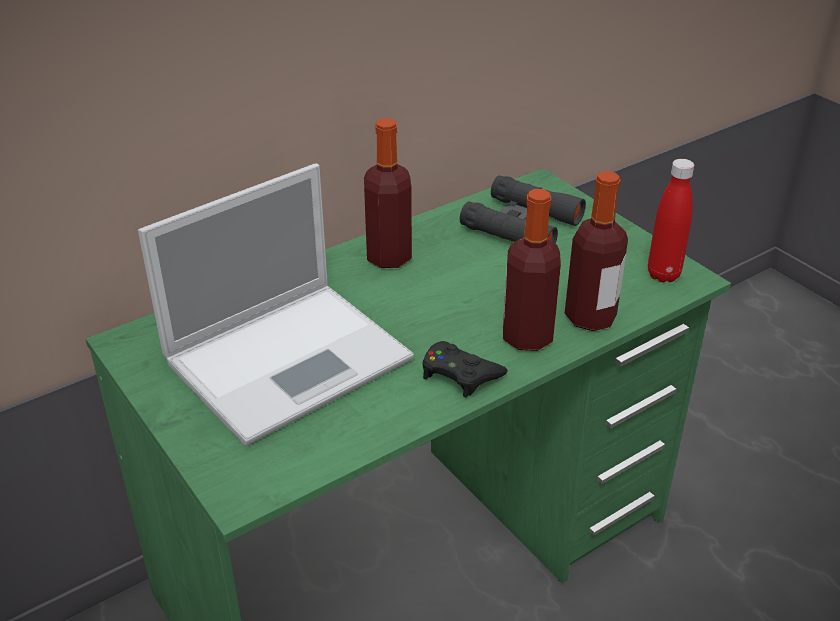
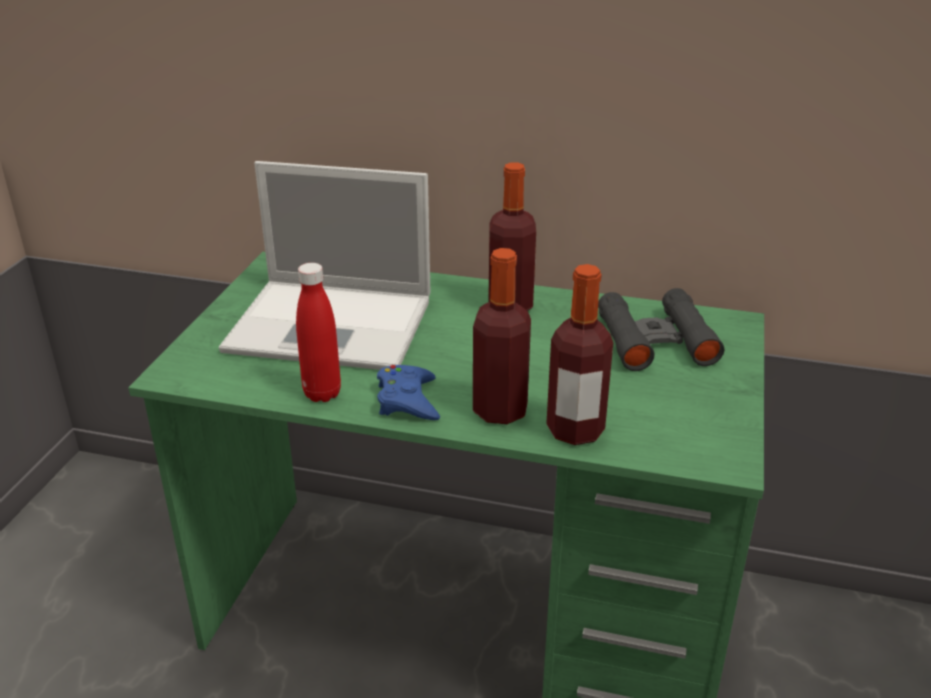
camera: 50 degrees right, 5 degrees down
(460, 374) = (408, 400): black game controller -> blue game controller
(663, 274) = (706, 443): red bottle -> red bottle (322, 393)

